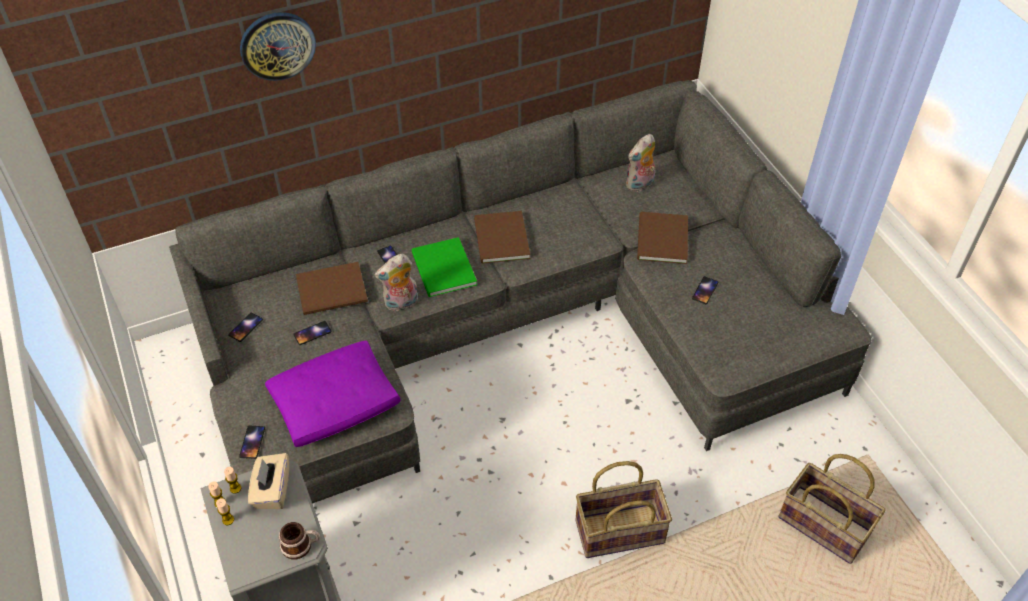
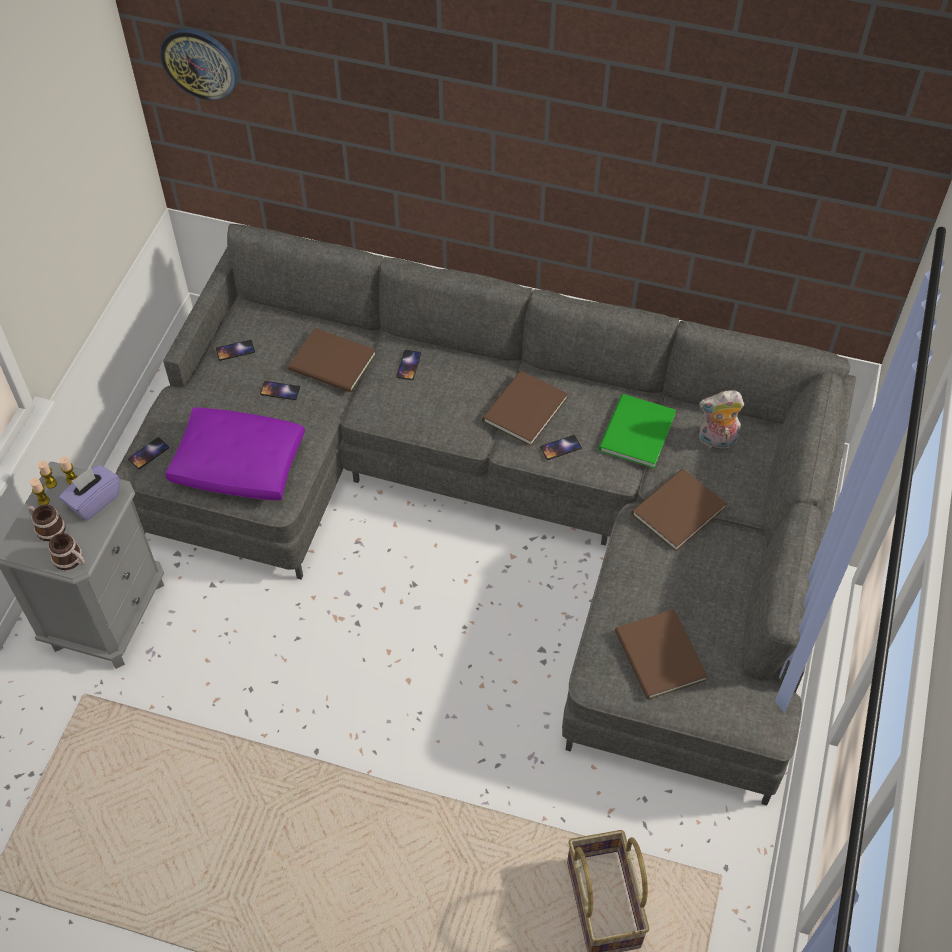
camera: 40 degrees right, 5 degrees up
(253, 536) = (47, 527): none -> mug
(272, 491) = (94, 501): beige tissue box -> purple tissue box
(277, 45) = (367, 98): wall clock -> wall clock (200, 63)
(401, 303) = (377, 413): plush toy -> none
(443, 270) = (442, 406): green book -> green book (634, 433)
(620, 530) = (413, 758): basket -> none
(705, 290) = (664, 589): phone -> phone (560, 448)
(746, 333) = (659, 658): none -> brown book

